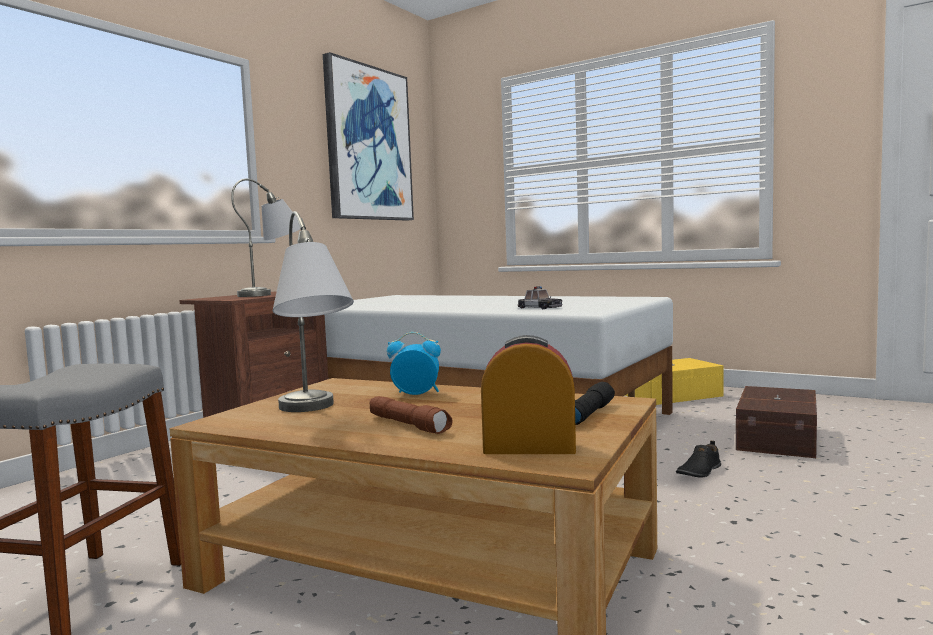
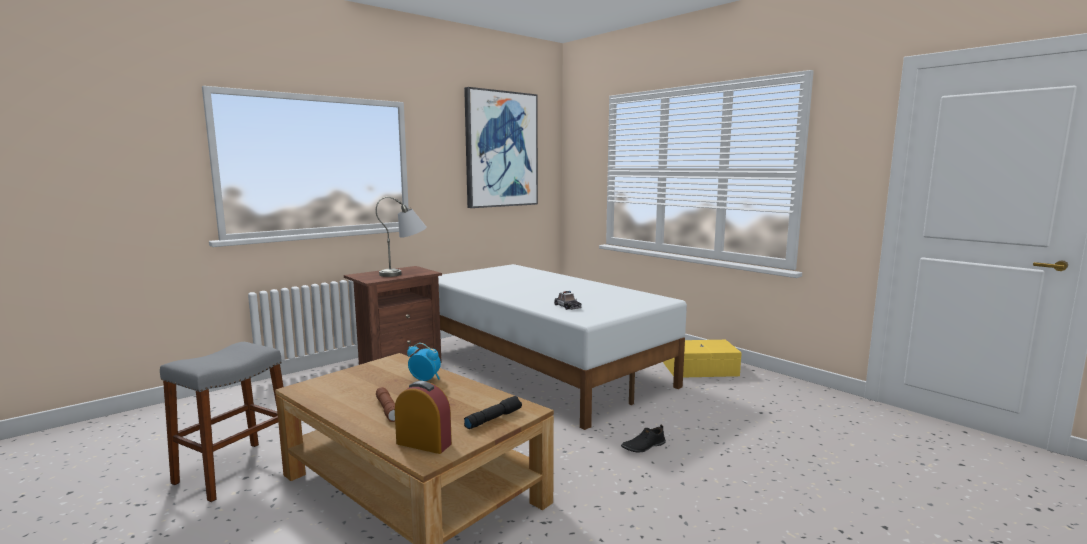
camera: 15 degrees right, 5 degrees up
(313, 413) = (353, 389): grey table lamp -> none
(779, 438) = (735, 426): brown storage box -> none

